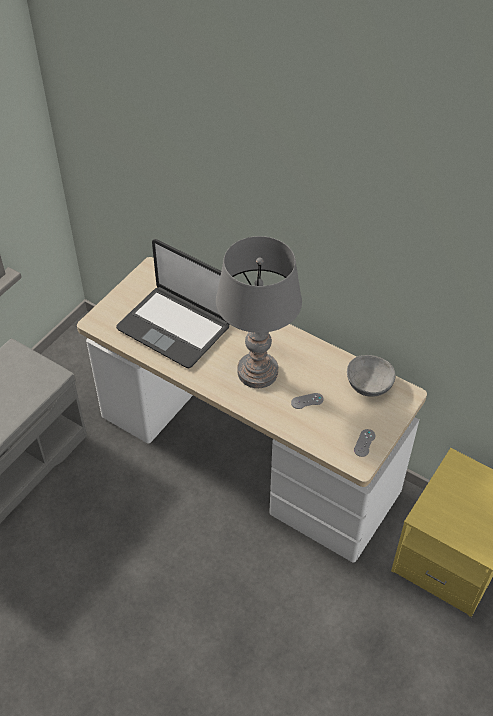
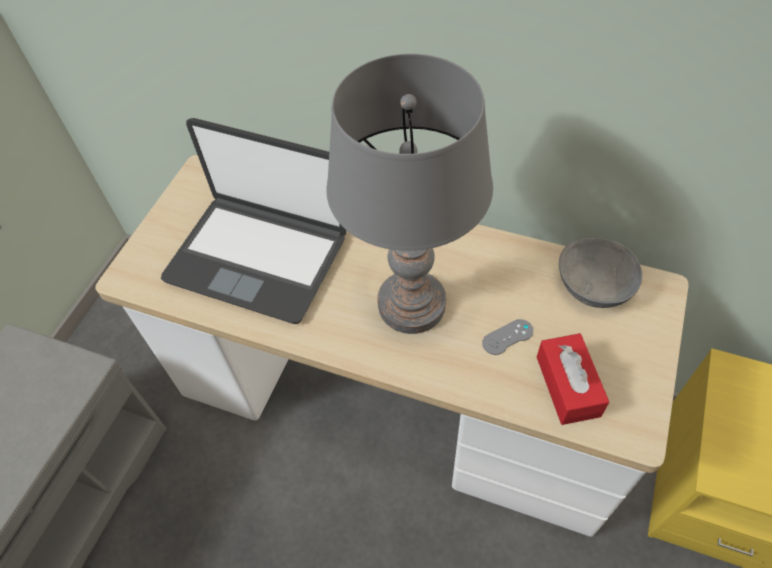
camera: 10 degrees left, 5 degrees up
(331, 433) = (568, 386): none -> red tissue box
(364, 443) = (628, 391): grey game controller -> none

